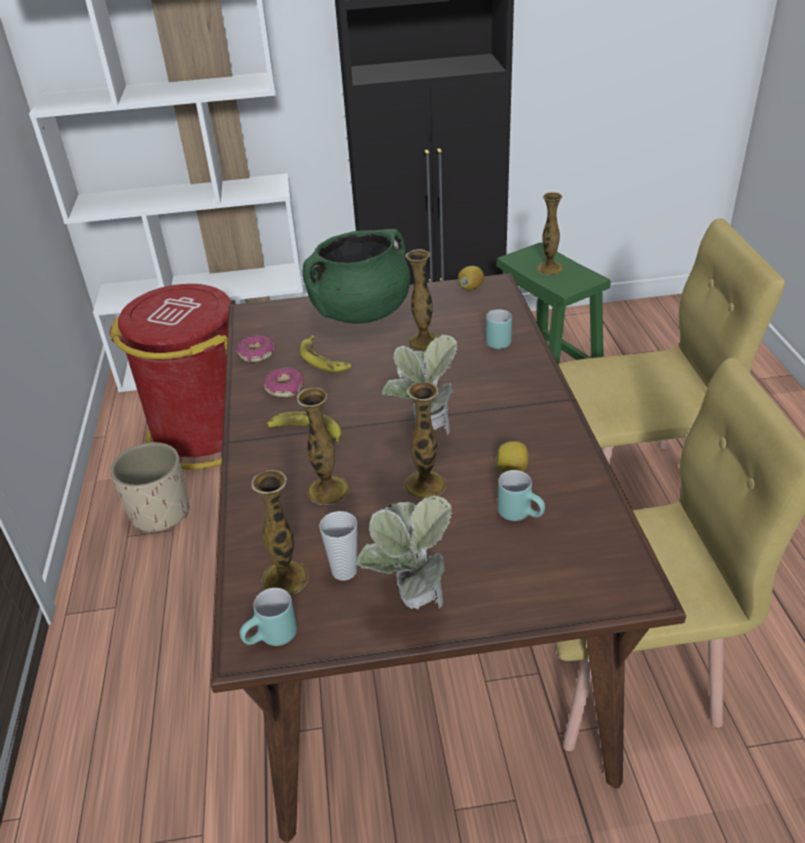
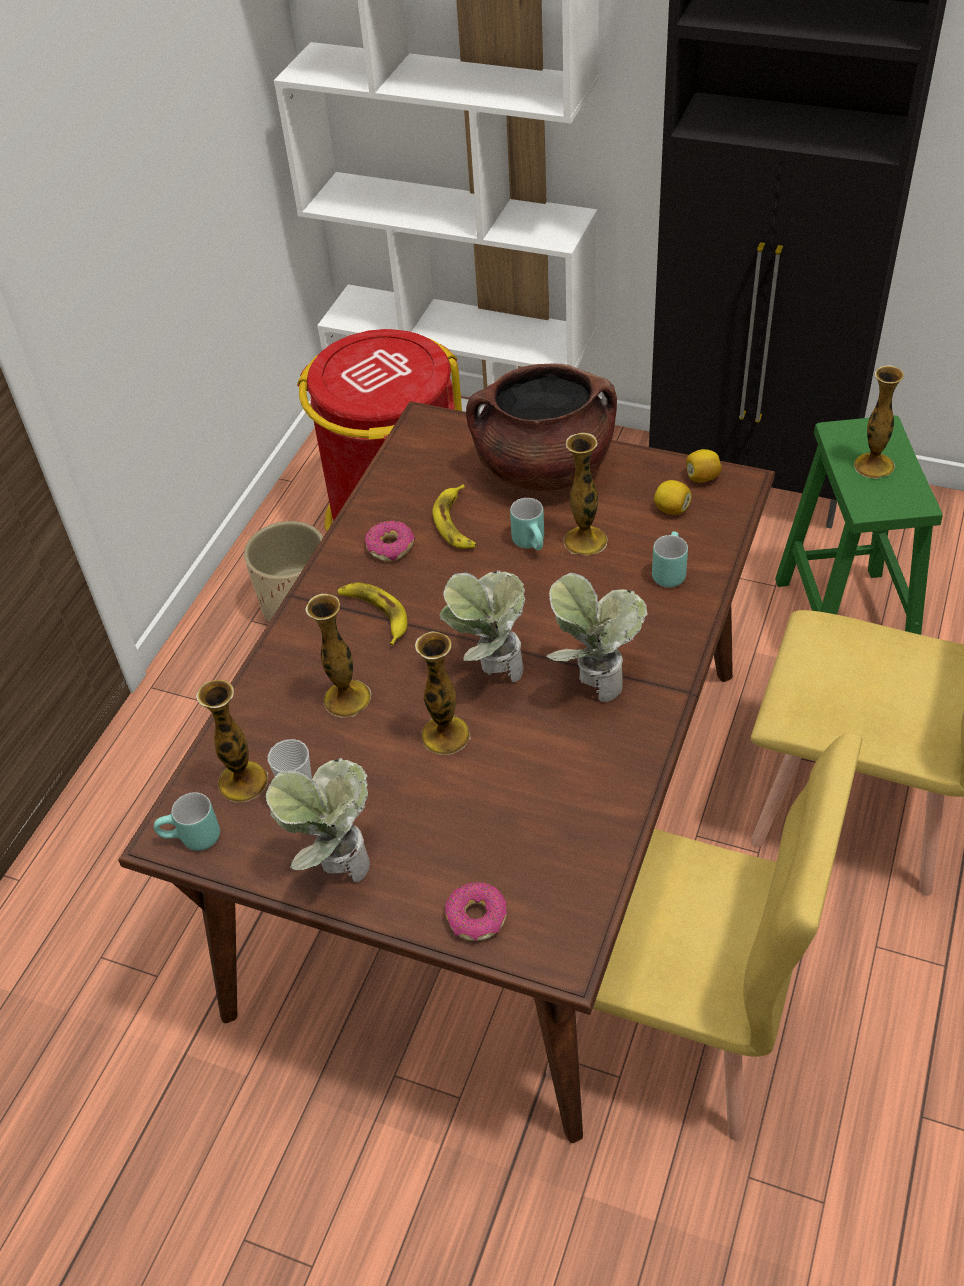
camera: 30 degrees right, 10 degrees up
(256, 354) = (391, 487): donut -> donut (476, 918)
(361, 313) = (544, 468): green cooking pot -> brown cooking pot
(501, 416) = (591, 681): none -> potted plant
(512, 469) = (549, 756): lemon -> lemon (671, 509)
(521, 513) = (516, 814): turquoise mug -> turquoise mug (533, 543)

